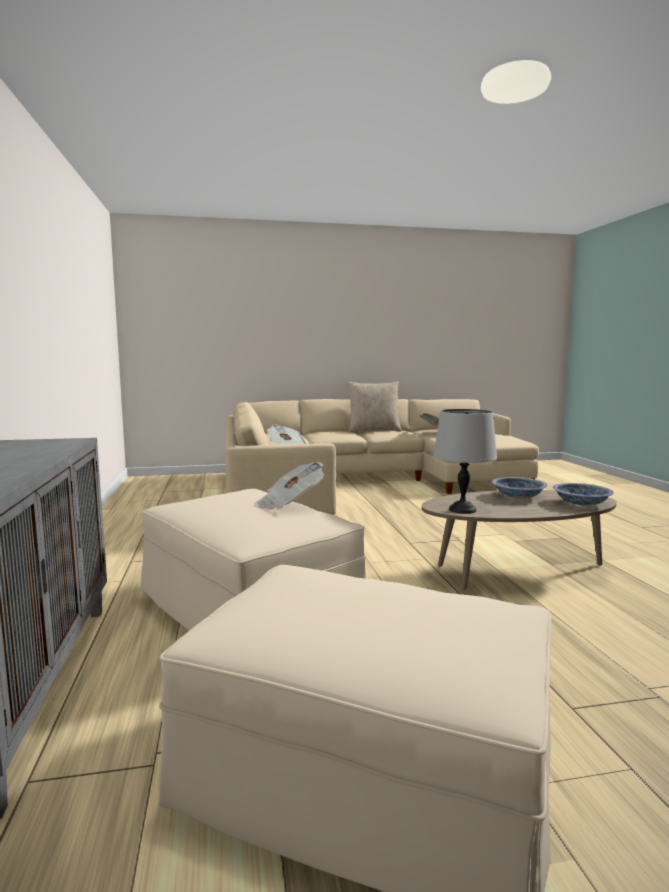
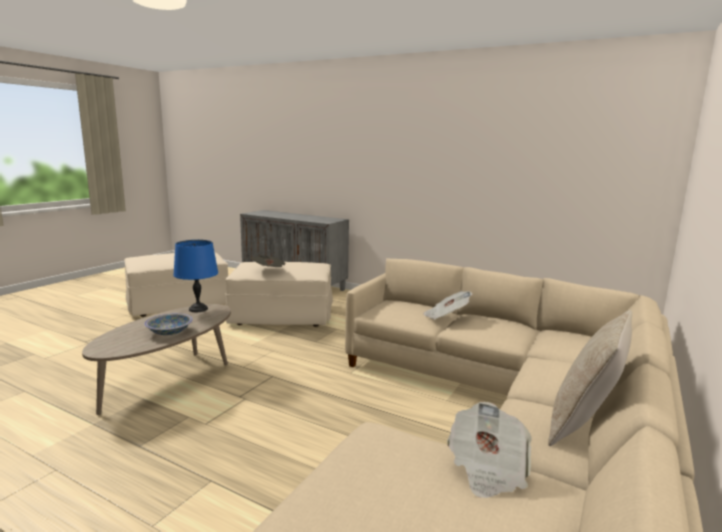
camera: 130 degrees right, 5 degrees up
(462, 509) = (198, 309): grey table lamp -> blue table lamp
(581, 503) = (115, 338): bowl -> none

